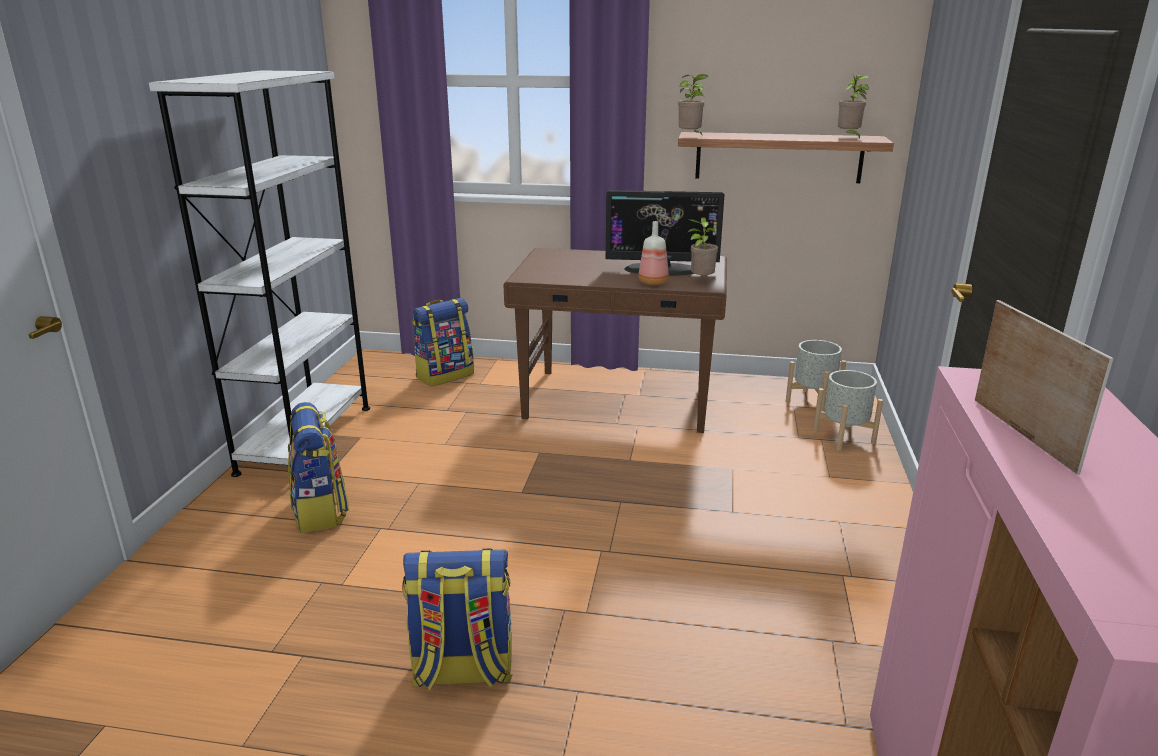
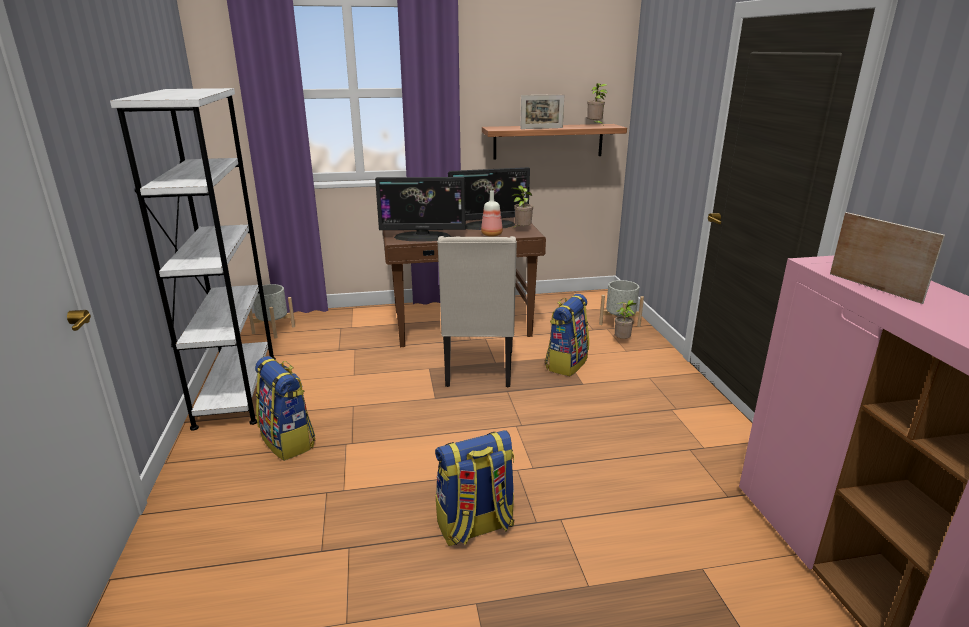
camera: 20 degrees left, 0 degrees up
(445, 375) = (319, 325): backpack -> backpack (566, 363)
(560, 276) = (423, 237): none -> monitor
(601, 465) = (478, 369): none -> beige chair
(691, 137) = (496, 130): potted plant -> potted plant (622, 341)
(759, 138) = (541, 128): none -> picture frame
(812, 401) = (587, 305): grey planter -> grey planter (273, 330)

